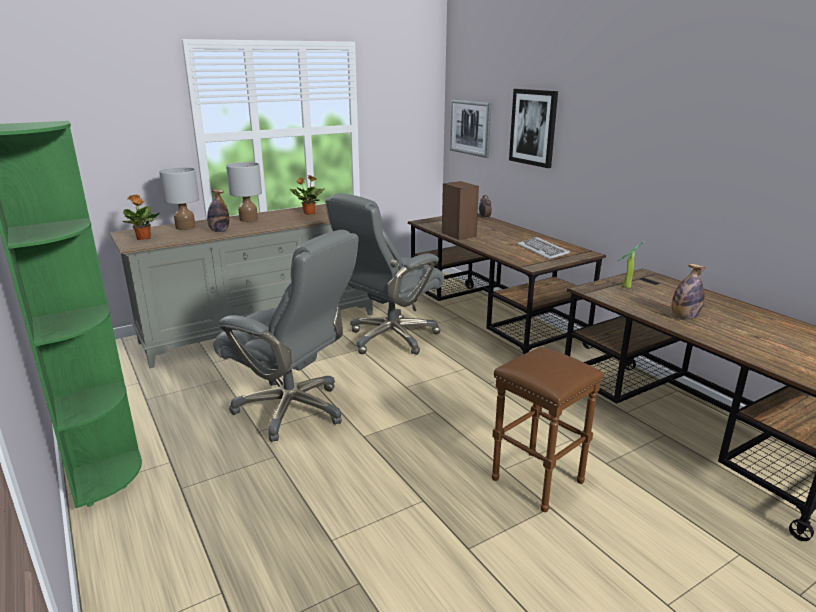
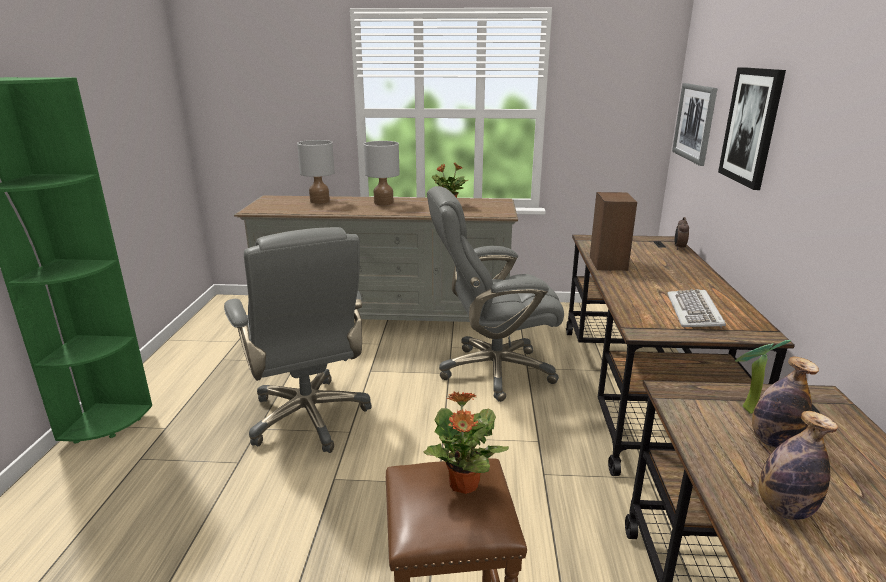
camera: 35 degrees right, 0 degrees up
(143, 238) = (270, 205): potted plant -> potted plant (463, 485)
(219, 231) = (337, 210): bottle -> bottle (773, 441)

